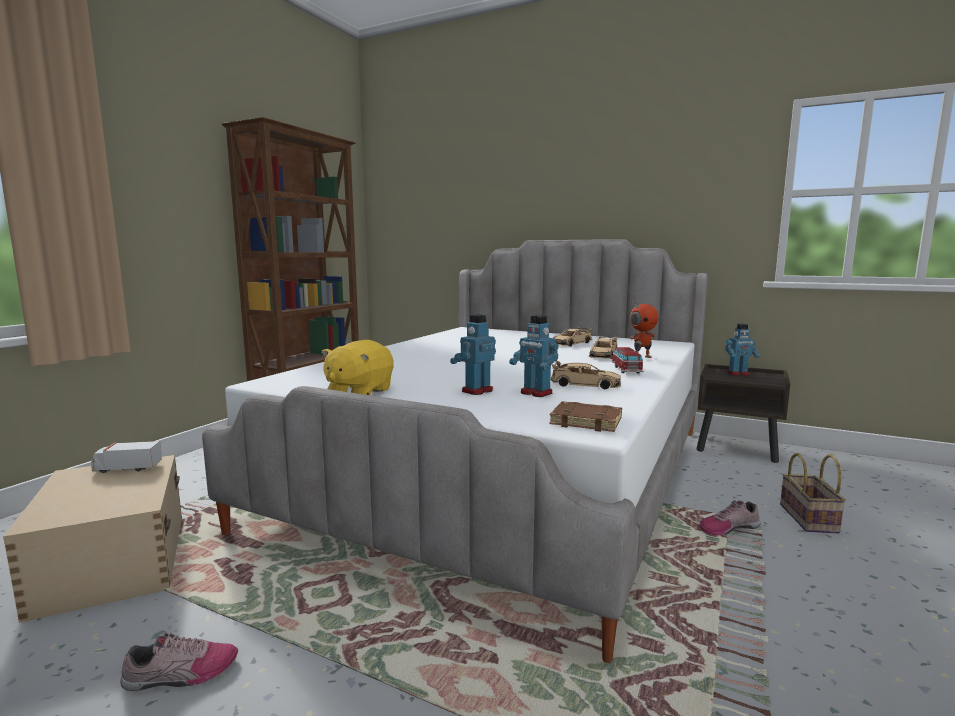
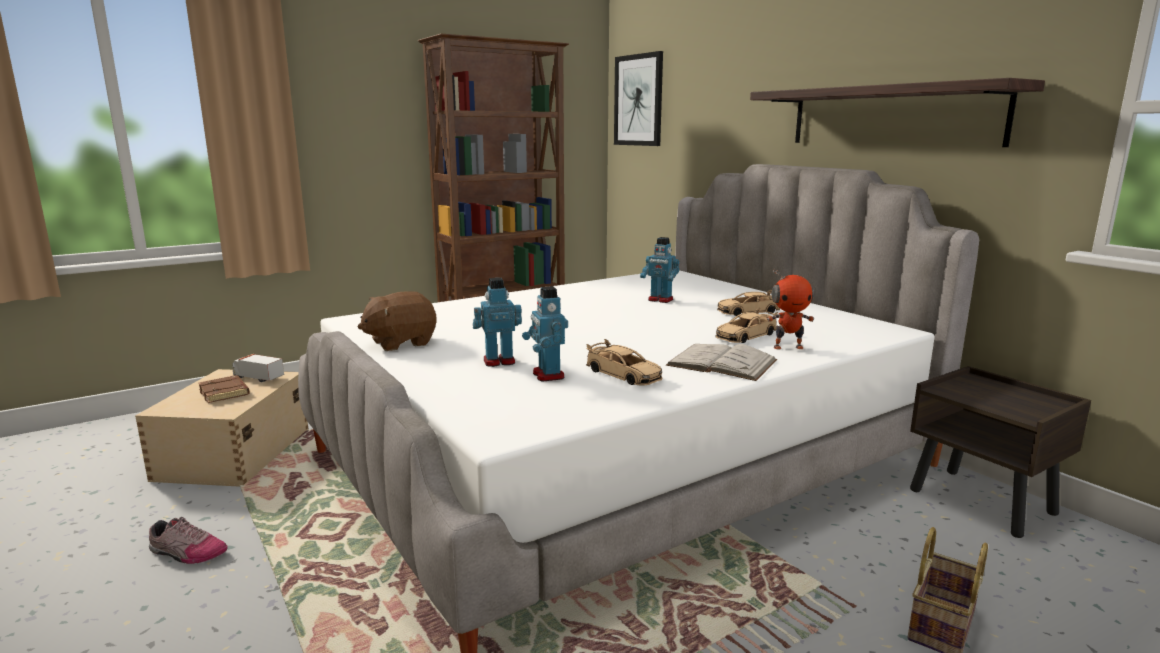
camera: 30 degrees right, 5 degrees up
(358, 391) = (400, 343): yellow plush toy -> brown plush toy
(399, 196) = (638, 100): none -> picture
(587, 422) = (517, 421): brown book -> brown book (225, 393)
(626, 370) = (722, 362): toy car -> white book
(632, 203) = (891, 116): none -> shelf
(728, 527) = (800, 598): shoe -> none
(738, 374) = (997, 391): toy robot -> toy robot (660, 300)

